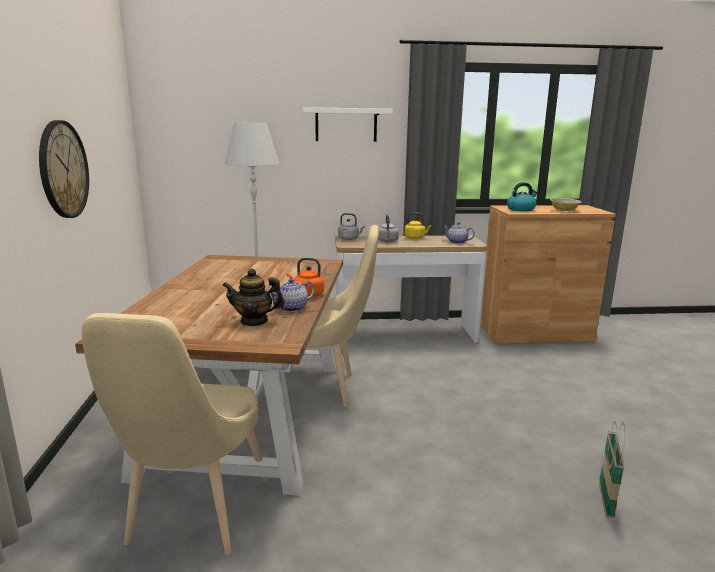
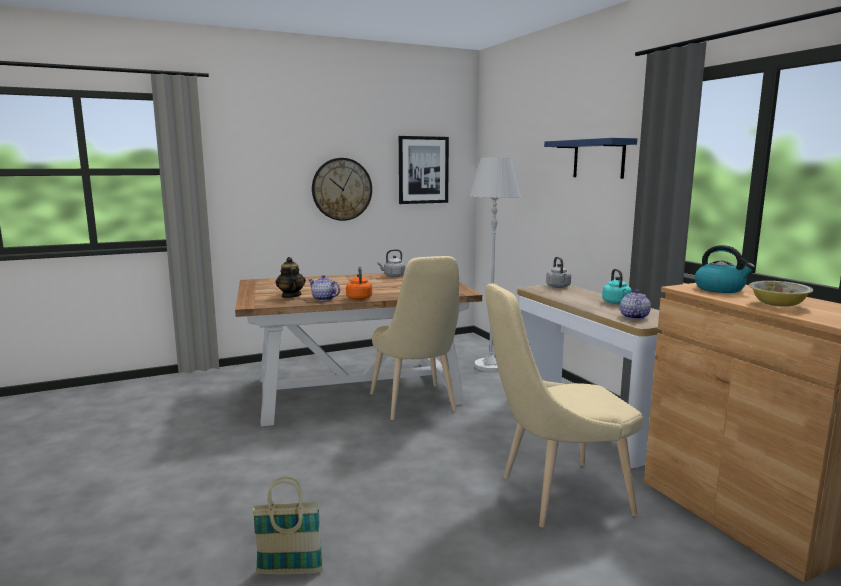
camera: 70 degrees right, 5 degrees down
(109, 136) = (423, 170): none -> picture
(194, 517) = (232, 403): beige chair -> beige chair (556, 496)
(346, 125) = (598, 159): white shelf -> blue shelf
(387, 241) = (575, 297): grey kettle -> grey kettle (393, 276)
(415, 238) = (616, 303): yellow kettle -> turquoise kettle

